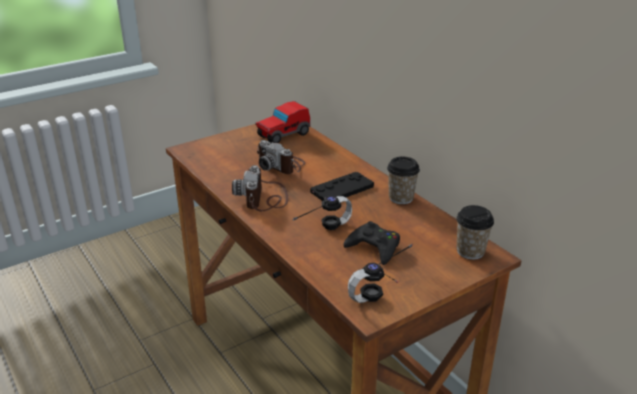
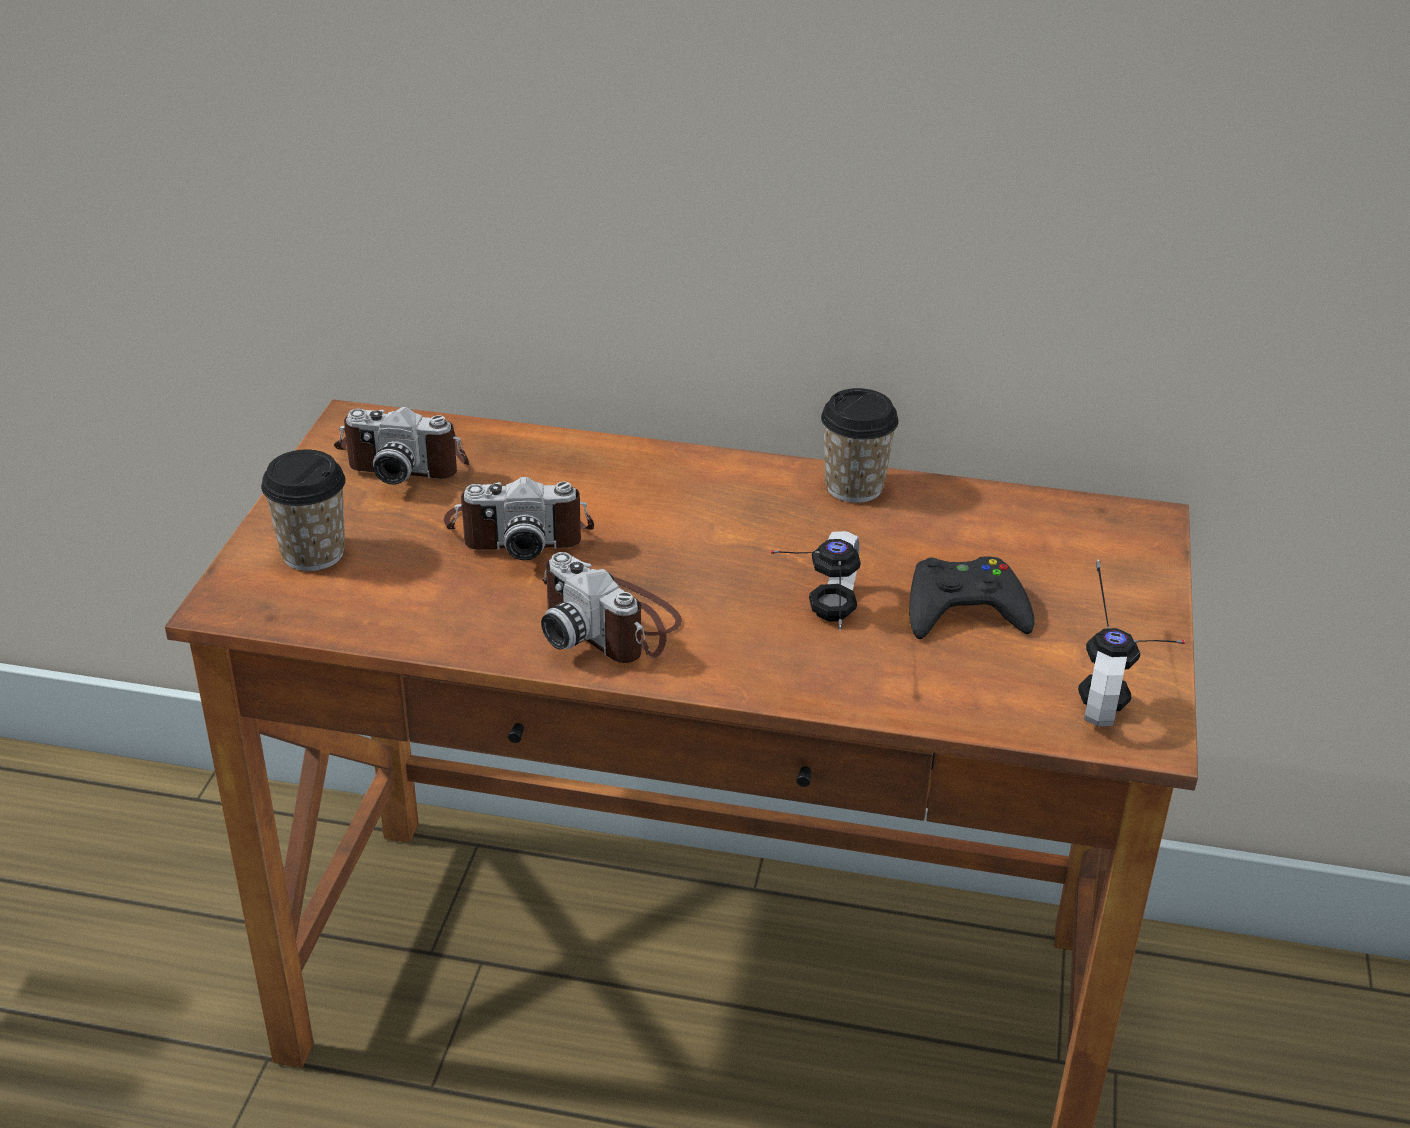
camera: 45 degrees left, 5 degrees up
(283, 135) = (406, 459): toy car -> camera
(342, 189) = (725, 523): black game controller -> none
(470, 251) = (1107, 531): cup -> cup (313, 553)

